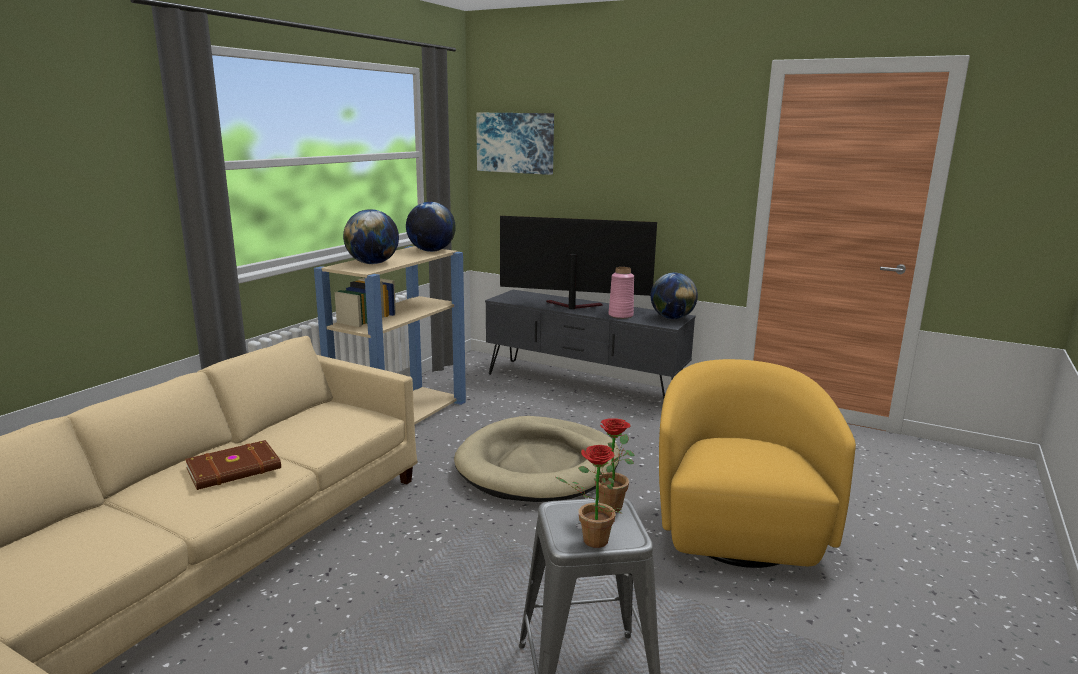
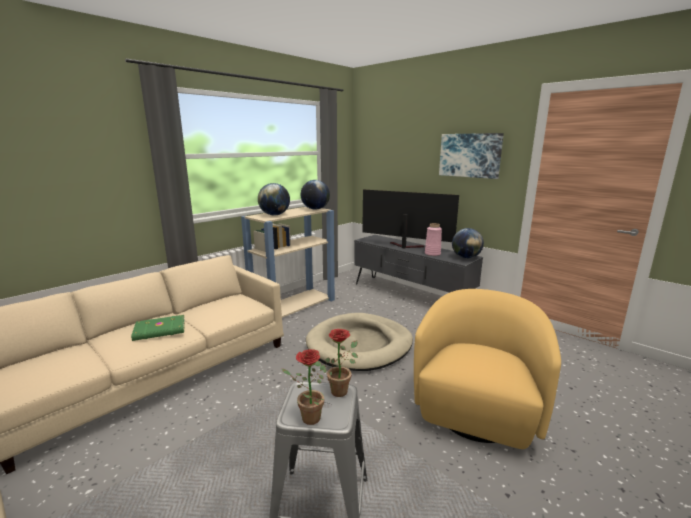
camera: 15 degrees right, 0 degrees up
(235, 469) = (160, 330): brown book -> green book
(515, 143) = (378, 146): picture -> picture (470, 155)

